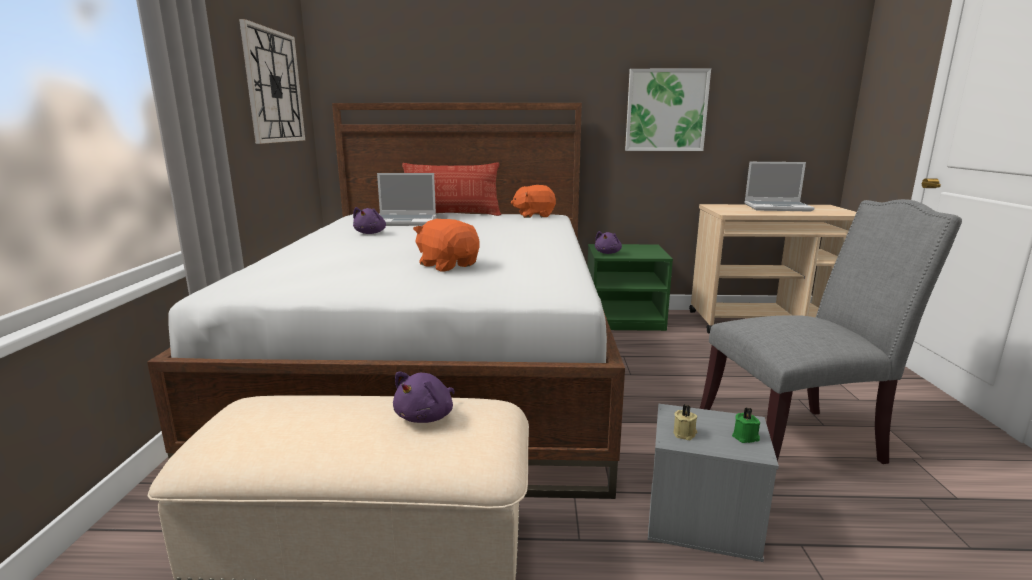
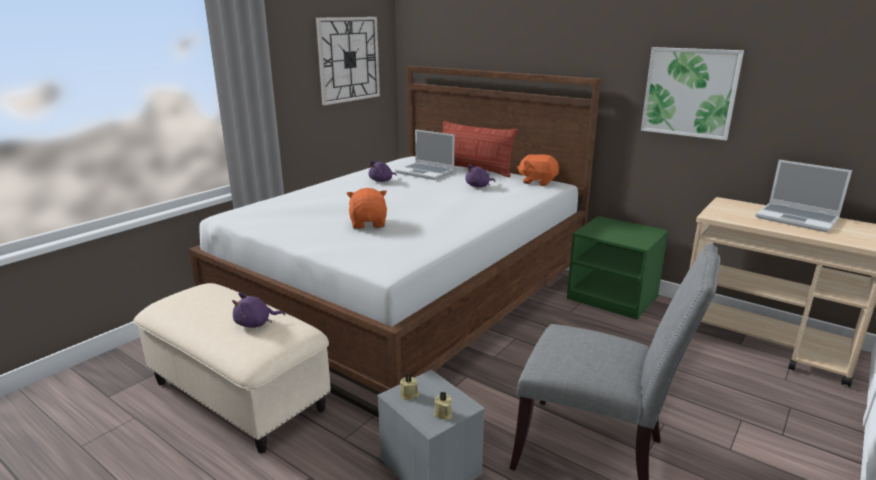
camera: 35 degrees right, 5 degrees up
(608, 253) = (595, 230): purple plush toy -> purple plush toy (479, 186)
(746, 437) = (443, 414): green candle -> beige candle

